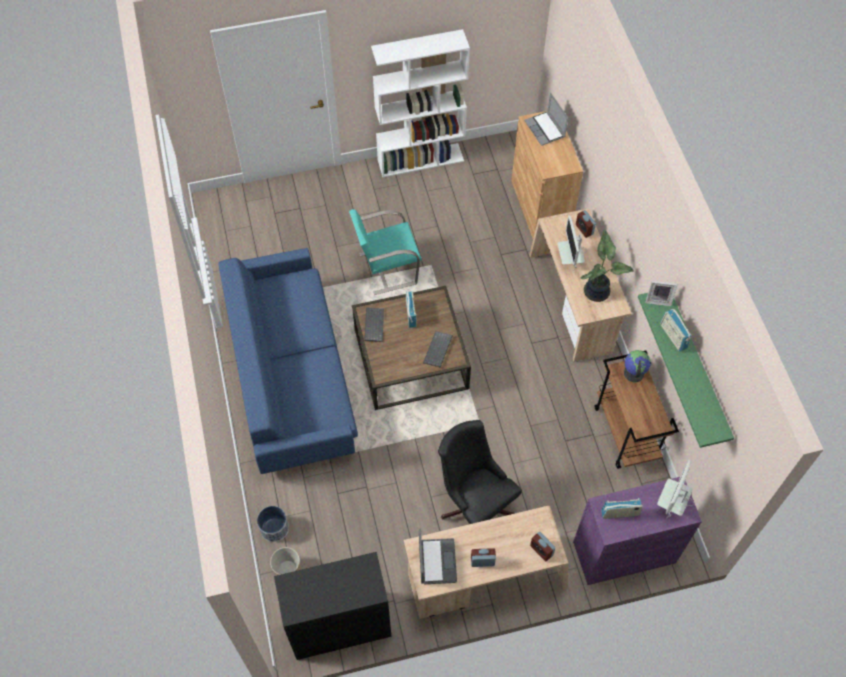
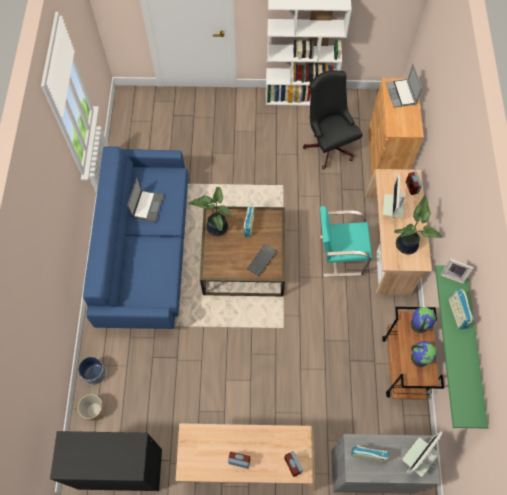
camera: 15 degrees right, 5 degrees up
(373, 324) = (216, 226): keyboard -> potted plant
(386, 268) = (246, 180): turquoise chair -> turquoise chair (339, 255)
(436, 561) = (200, 450): laptop -> laptop (147, 206)
(474, 503) = (259, 395): black office chair -> black office chair (328, 144)
(624, 552) = (372, 471): purple cabinet -> grey cabinet
(644, 407) = (420, 357): none -> globe

